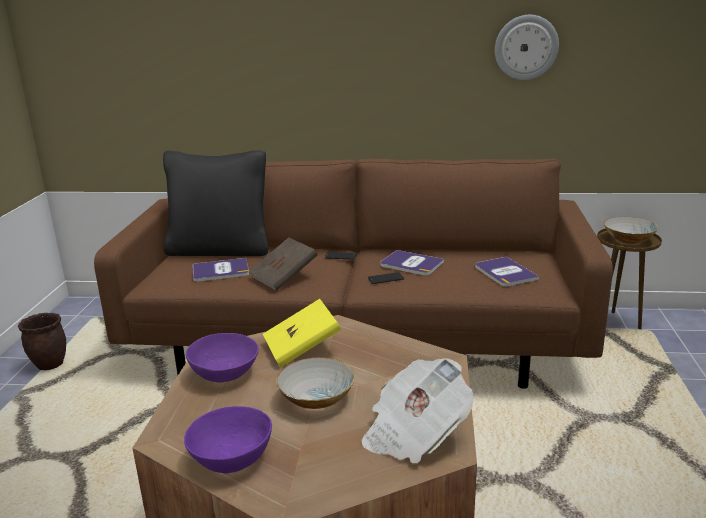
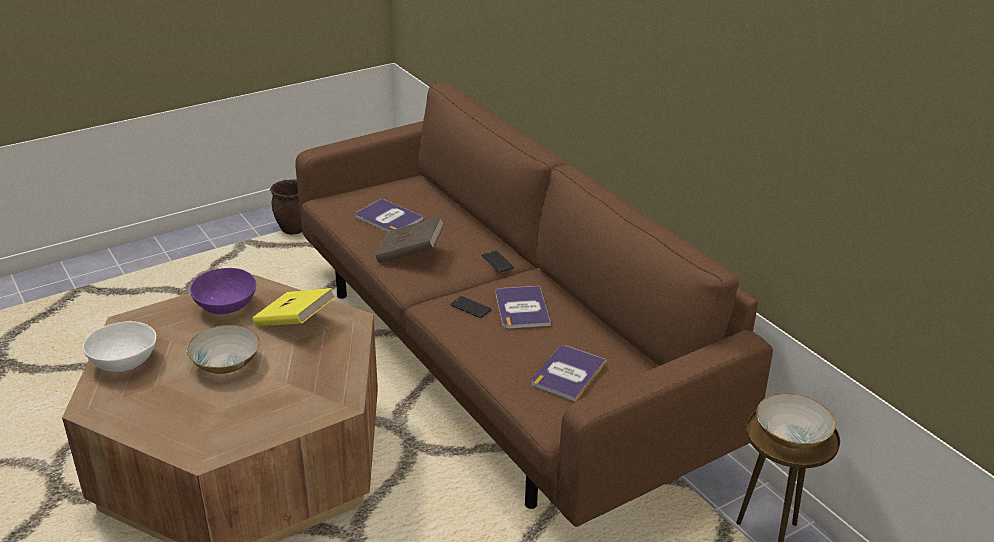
camera: 50 degrees right, 10 degrees up
(220, 250) = (436, 196): black pillow -> none
(231, 458) = (123, 361): purple bowl -> white bowl
(414, 433) = (214, 429): newspaper -> none
(526, 47) = (757, 111): wall clock -> none

